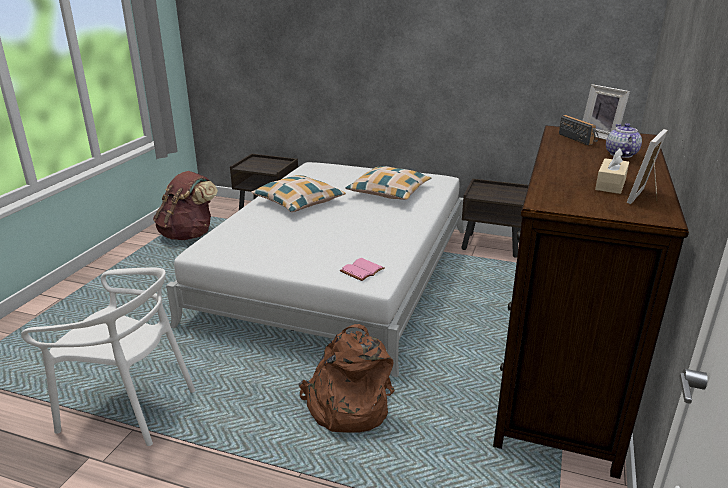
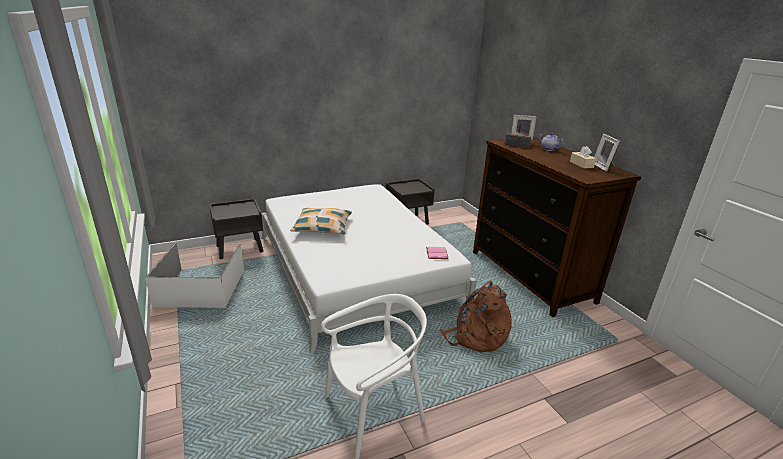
camera: 45 degrees left, 0 degrees up
(189, 235) = (202, 287): brown backpack -> white storage box
(389, 191) = (363, 203): pillow -> none

